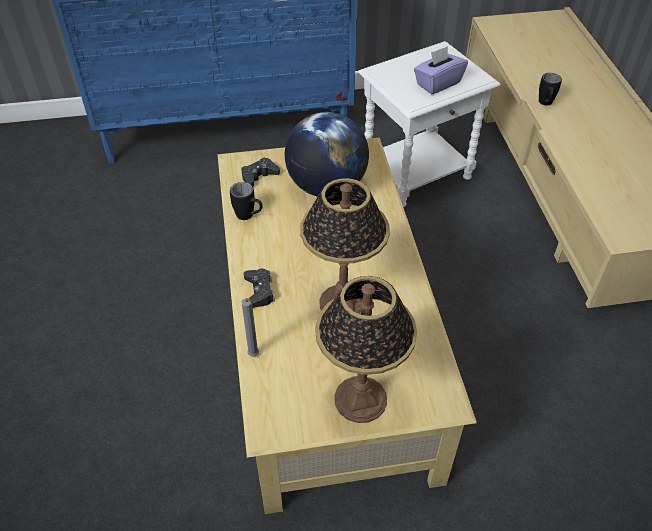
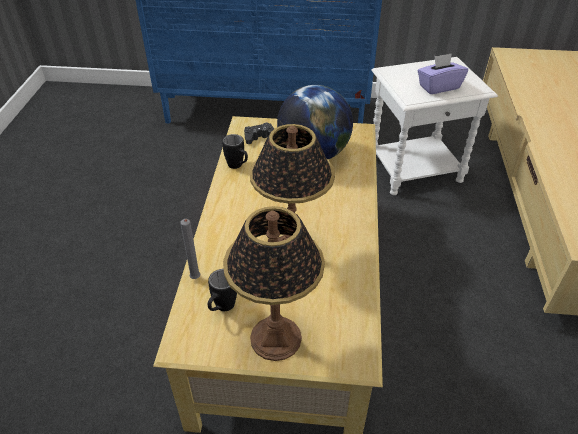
camera: 15 degrees right, 5 degrees down
(259, 291) = (222, 227): black game controller -> none
(545, 104) = (540, 122): black mug -> black mug (222, 309)

